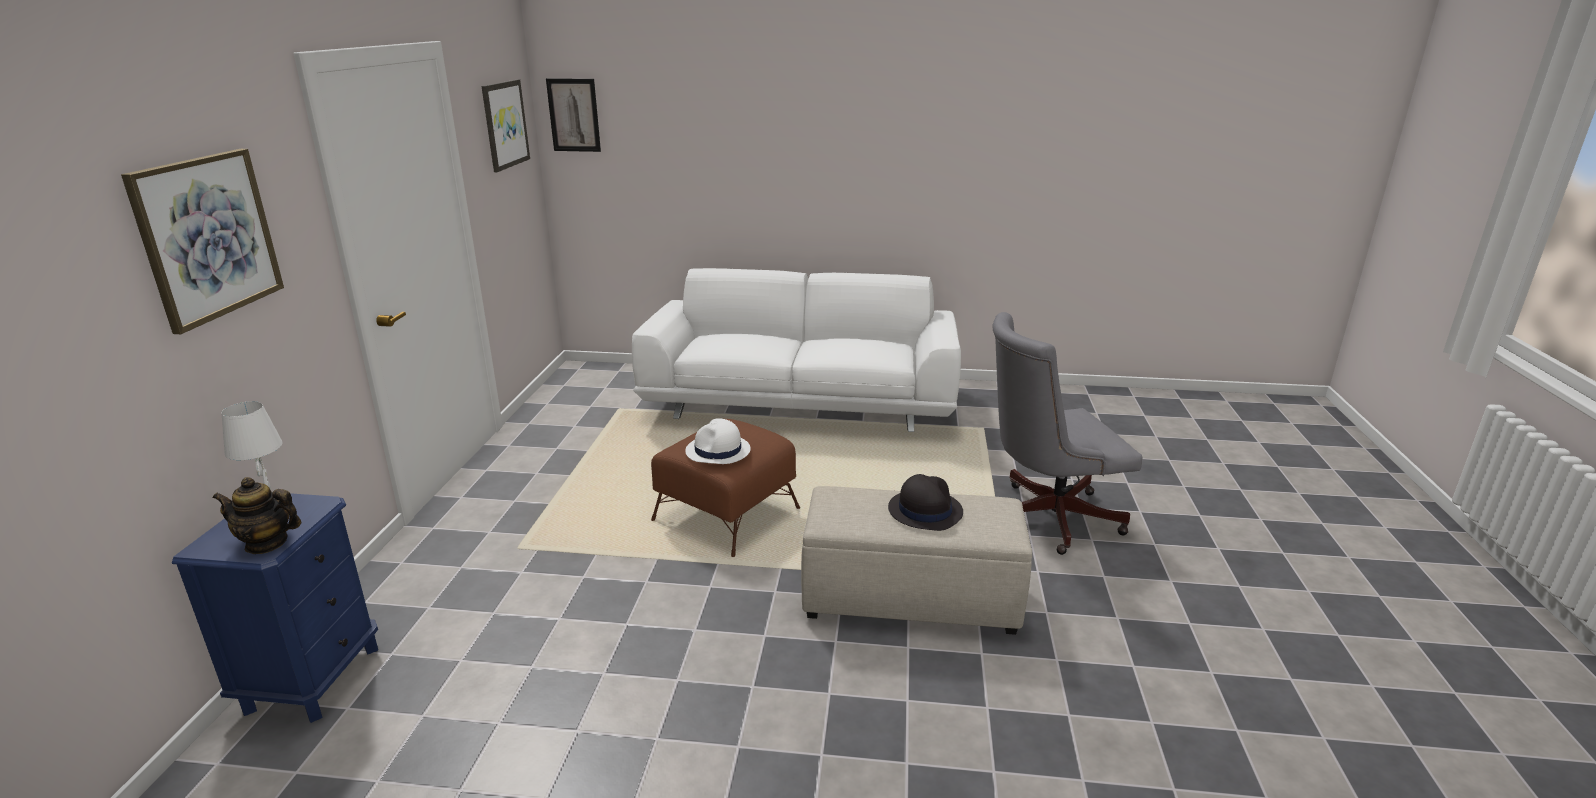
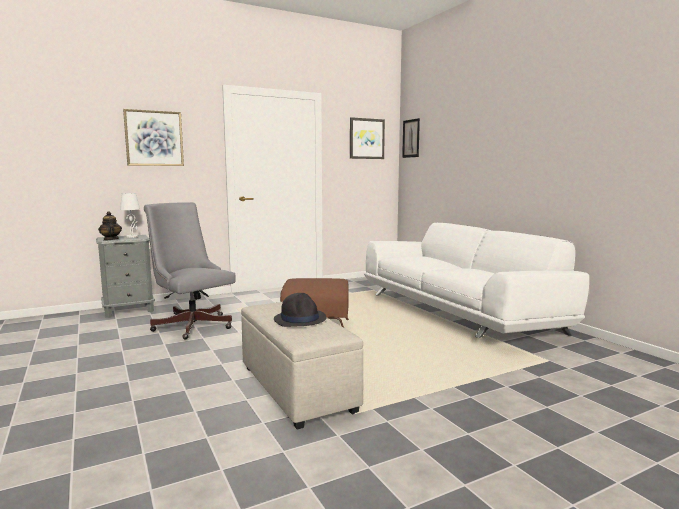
camera: 55 degrees right, 15 degrees down
(312, 678) = (129, 310): blue nightstand -> grey nightstand
(718, 451) = (303, 282): white hat -> none
(1045, 517) = (467, 408): grey office chair -> grey office chair (191, 324)

